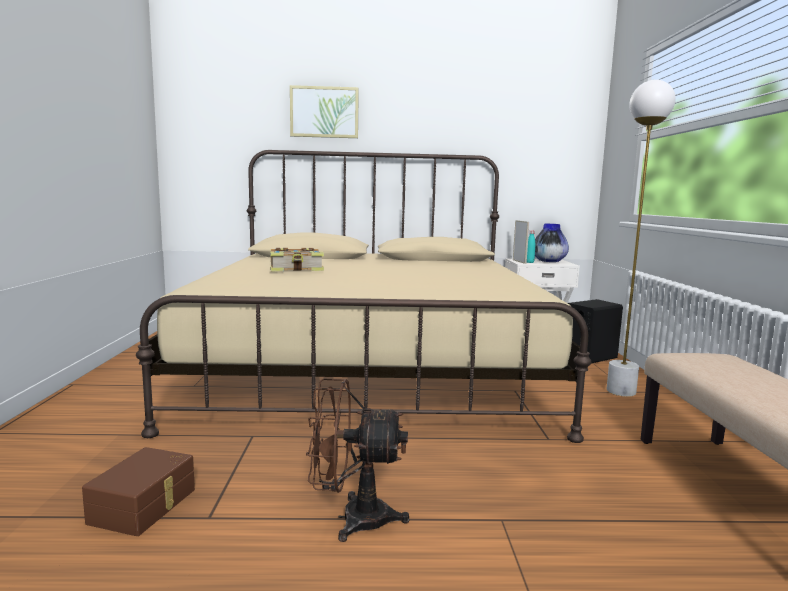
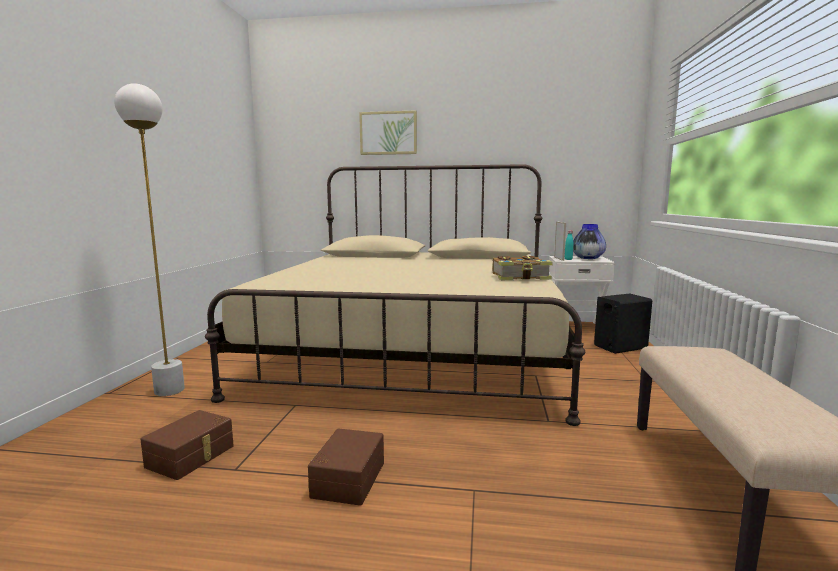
camera: 10 degrees right, 0 degrees up
(297, 269) = (351, 267): book -> book (521, 277)
(352, 518) = (346, 479): brown fan -> brown storage box
(620, 391) = (637, 380): white floor lamp -> white floor lamp (169, 390)

